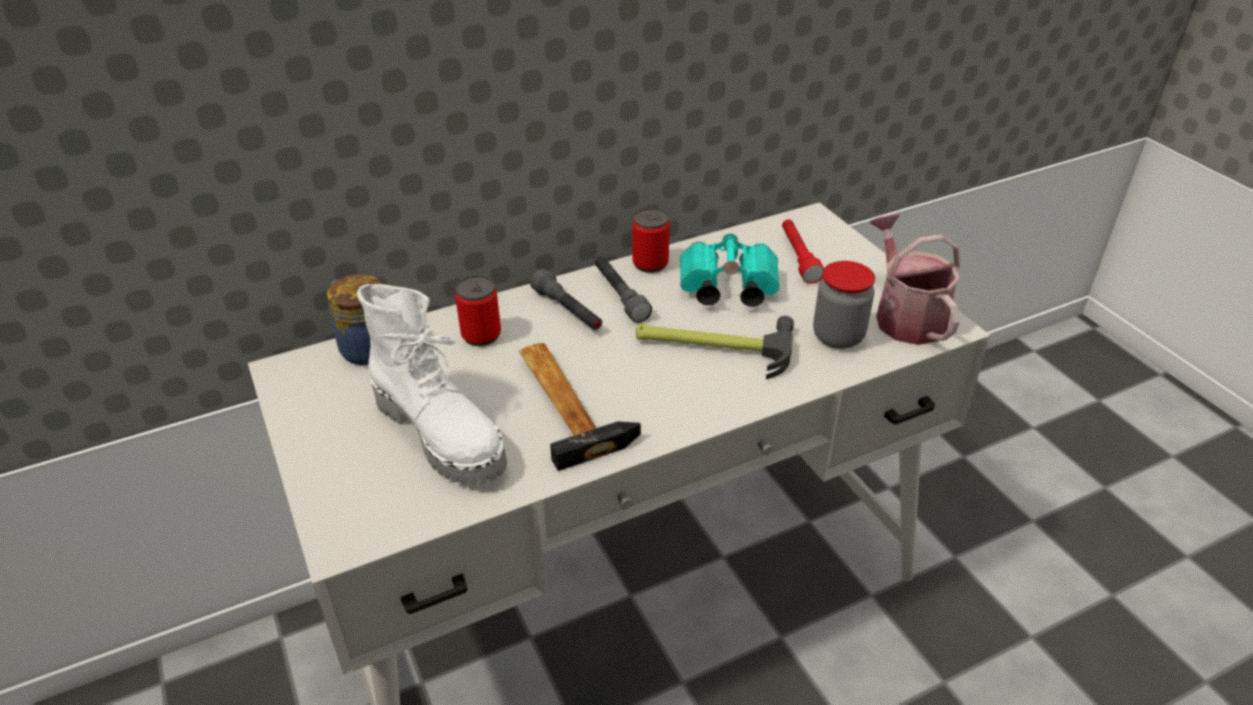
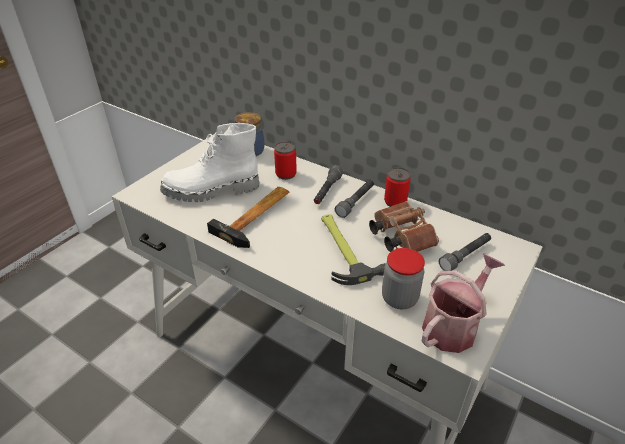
camera: 60 degrees right, 0 degrees up
(442, 433) = (211, 191): white boot -> white boot turned 60 degrees clockwise
(725, 289) = (399, 237): turquoise binoculars -> brown binoculars
(798, 258) = (465, 256): red flashlight -> grey flashlight

